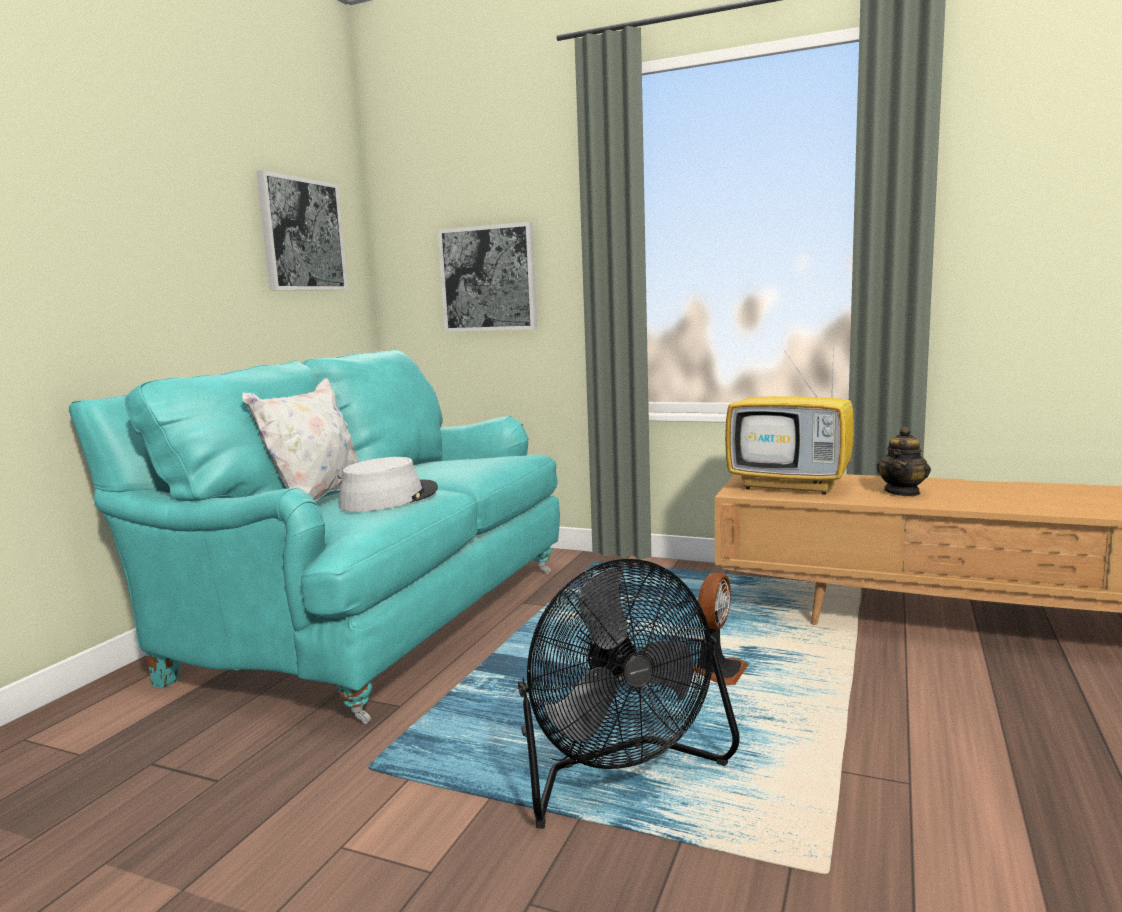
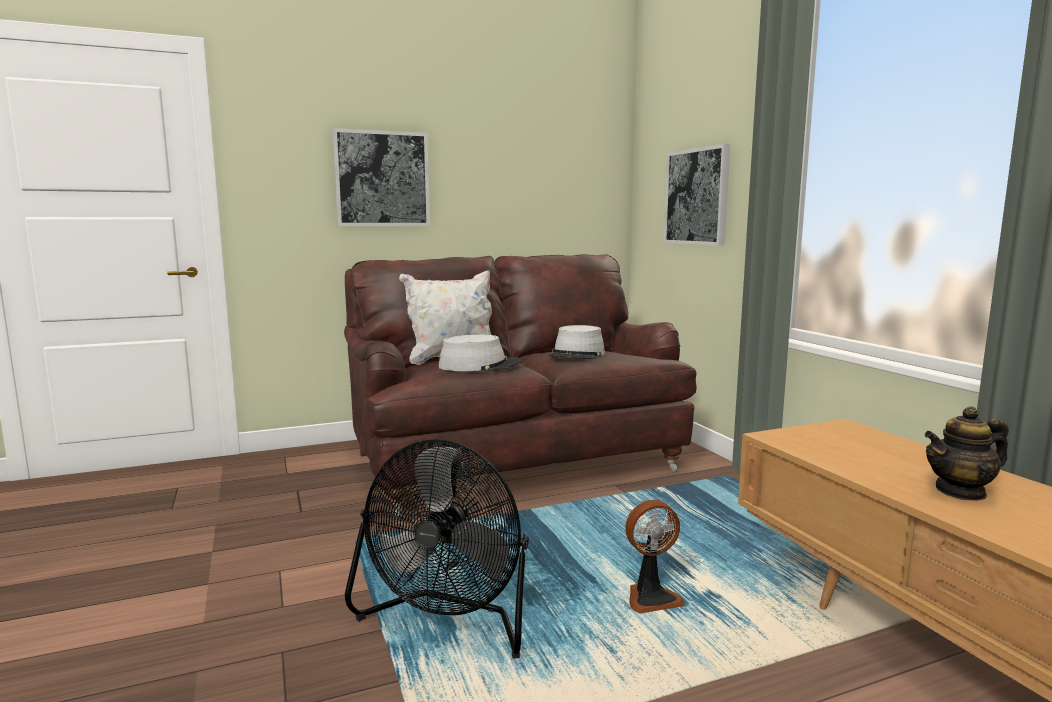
camera: 45 degrees right, 0 degrees up
(302, 235) = (558, 160): picture -> picture (382, 179)
(368, 617) = (510, 457): turquoise sofa -> brown sofa
(451, 466) = (577, 354): none -> grey hat
(792, 486) = (848, 447): television -> none

